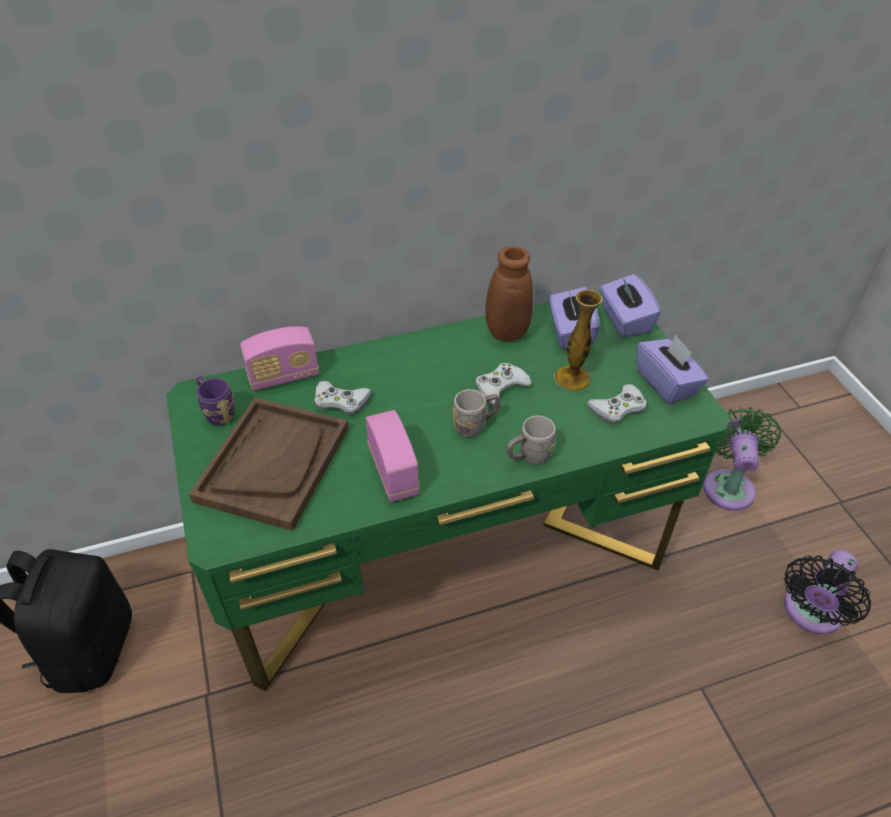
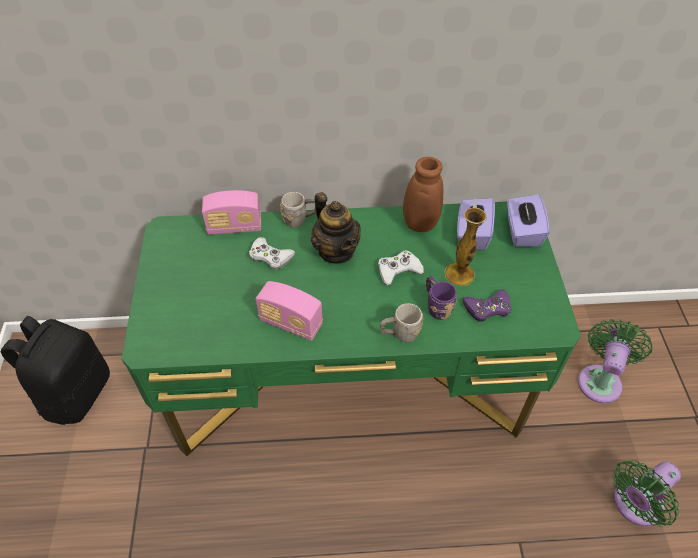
camera: 15 degrees right, 5 degrees up
(217, 412) = (177, 246): purple mug -> purple mug (436, 306)
(273, 463) = (204, 296): brown tray -> none
(393, 472) = (291, 323): radio -> radio turned 120 degrees clockwise
(419, 380) = (336, 251): none -> teapot
(475, 425) = (367, 298): grey mug -> grey mug (300, 219)
(617, 408) = (487, 308): white game controller -> purple game controller
(666, 383) = (537, 295): purple tissue box -> none
(810, 613) = (634, 505): black fan -> green fan

